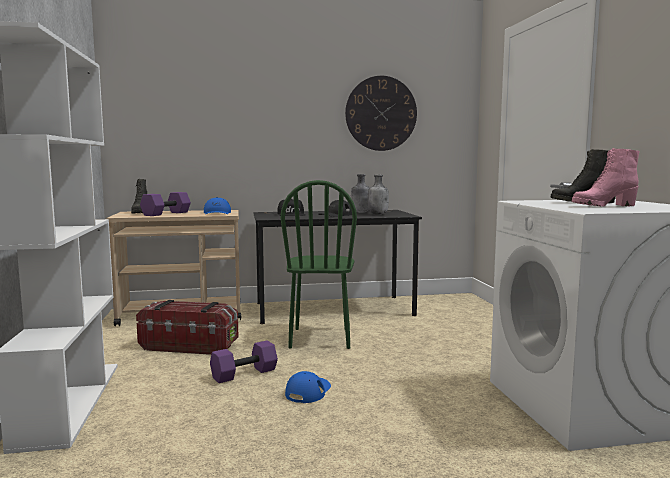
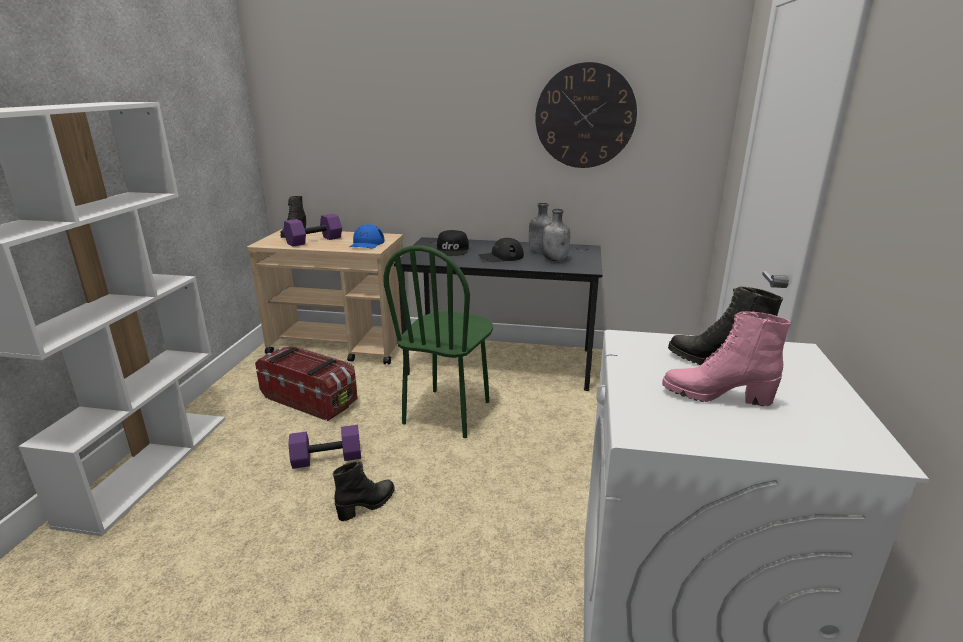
camera: 20 degrees right, 15 degrees up
(308, 391) = (367, 505): blue cap -> black boot

